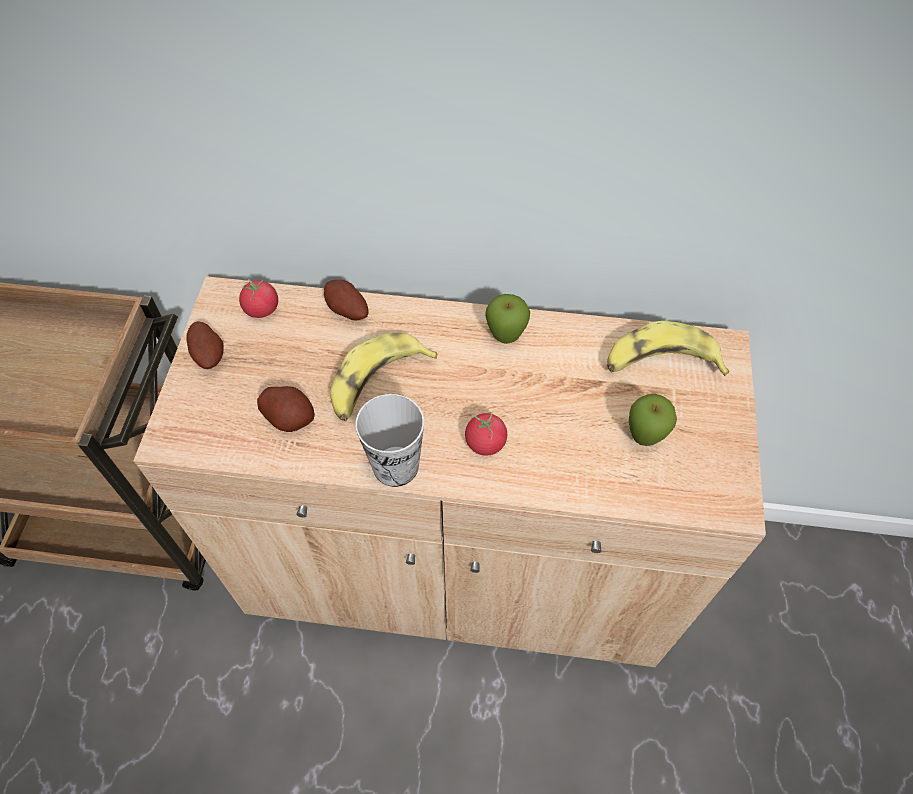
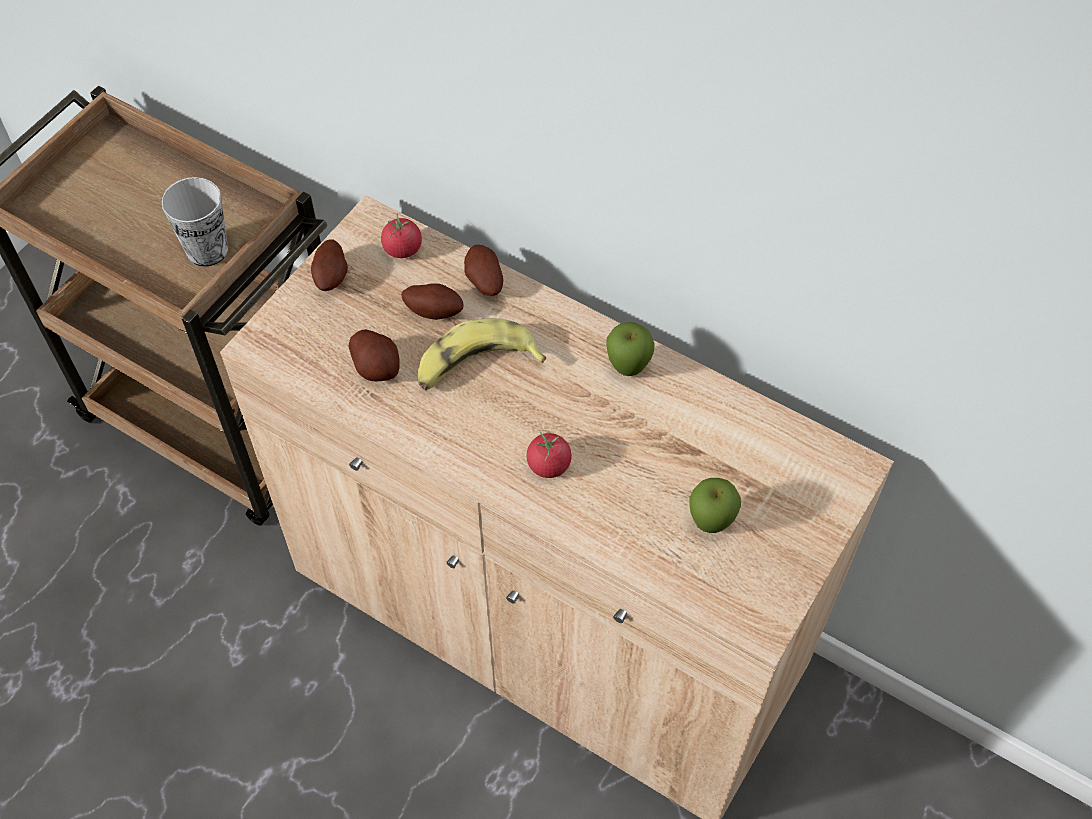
camera: 25 degrees right, 0 degrees up
(316, 350) = (434, 310): none -> potato
(395, 466) = (451, 452): cup -> cup (207, 250)
(660, 362) = (774, 456): banana -> none

